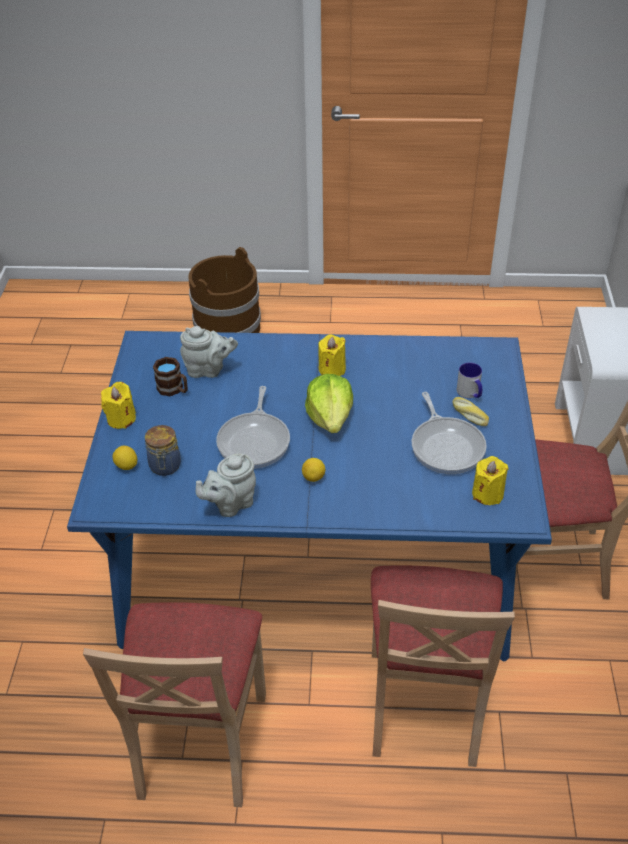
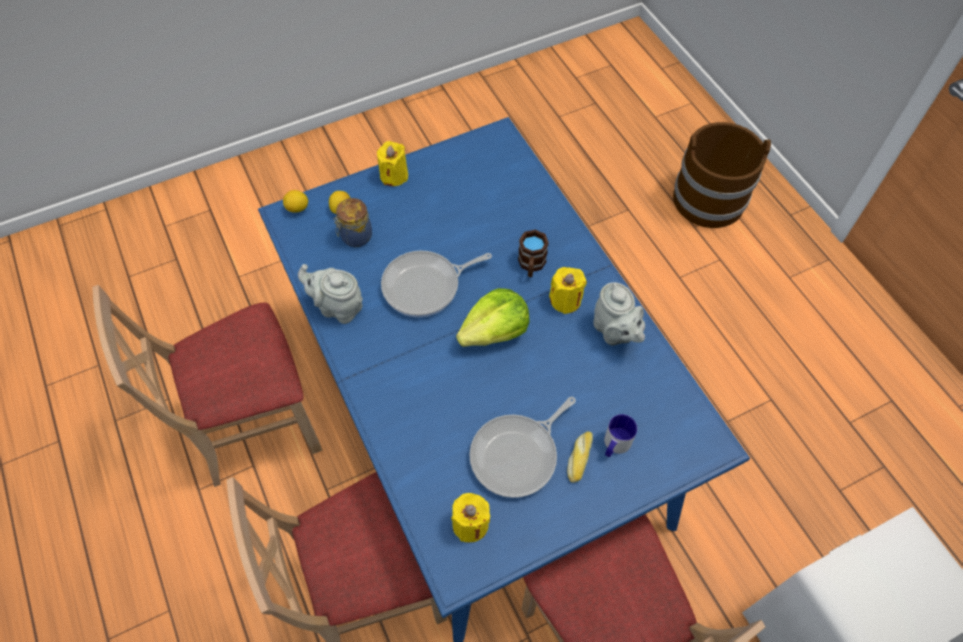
camera: 60 degrees right, 15 degrees up
(174, 389) = (453, 192): brown mug -> brown mug (531, 265)
(208, 370) = (496, 203): grey teapot -> grey teapot (615, 332)
(313, 477) = (406, 356): lemon -> lemon (297, 208)

